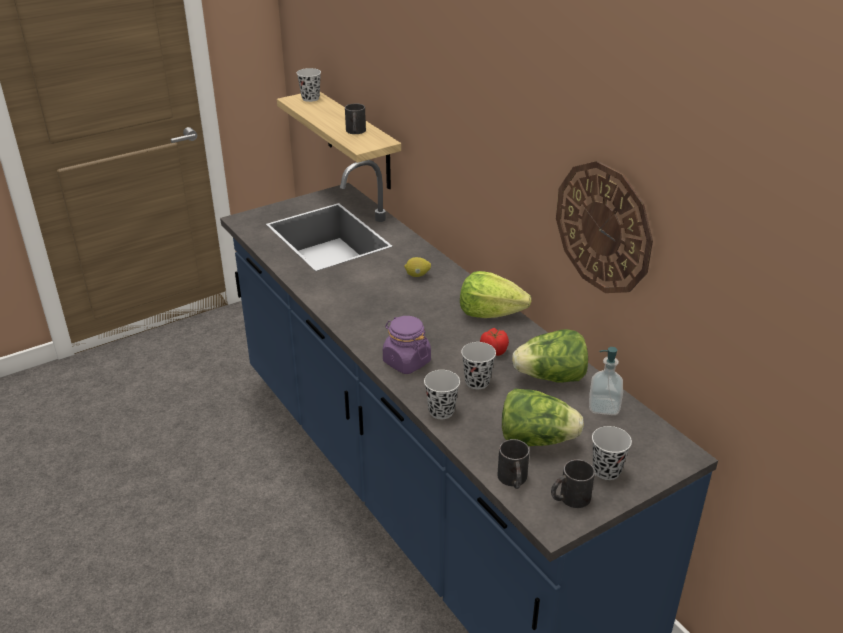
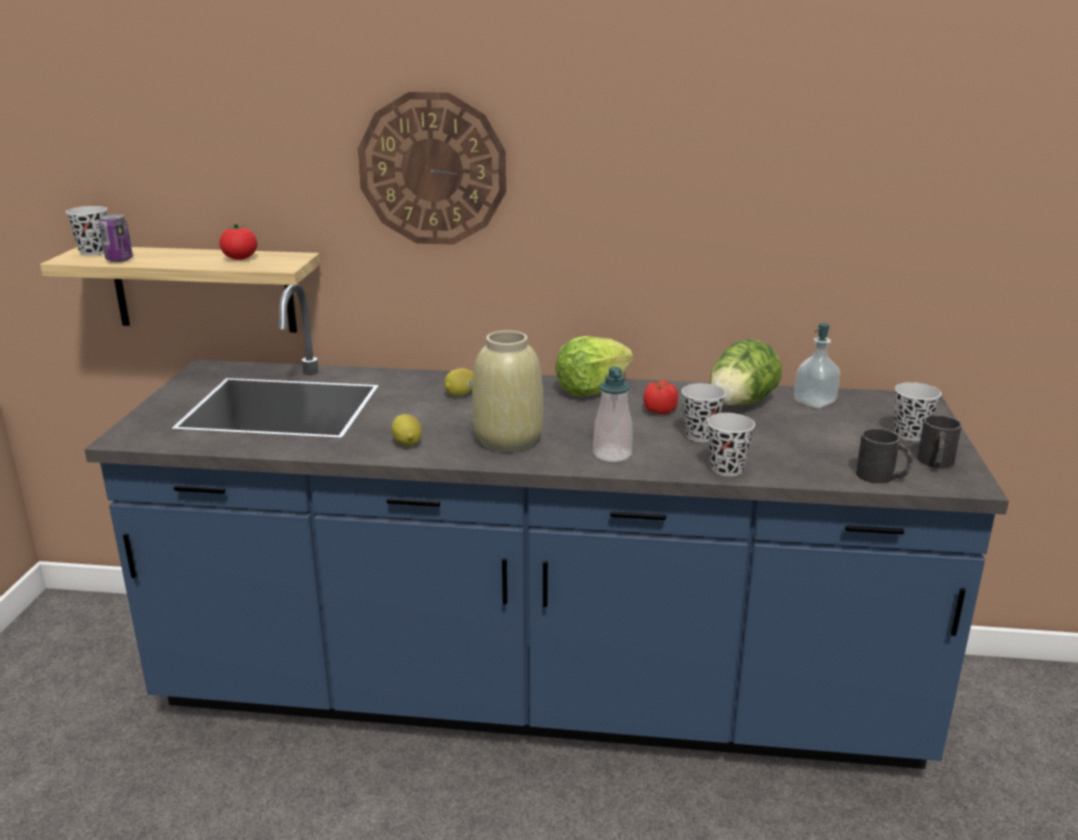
camera: 50 degrees left, 10 degrees down
(308, 109) = (119, 259): none -> can
(334, 292) = (407, 443): none -> lemon
(355, 132) = (240, 259): black mug -> tomato
(378, 320) = (509, 441): none -> beige vase
(406, 362) = (612, 454): purple jar -> soap dispenser
(536, 440) = (830, 445): lettuce -> none
(603, 228) = (736, 213): wall clock -> wall clock (432, 169)

